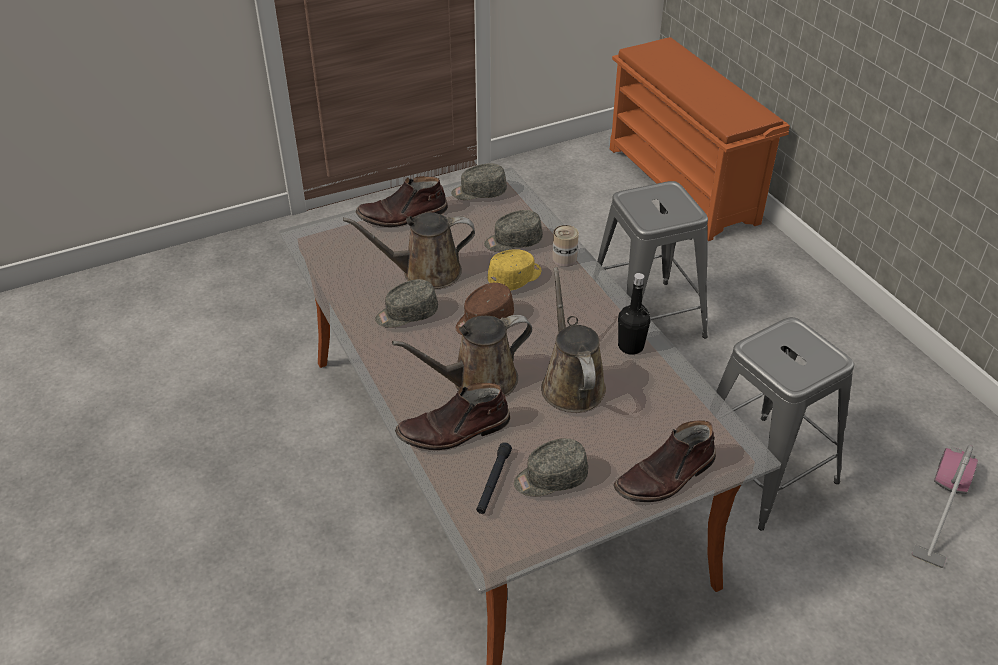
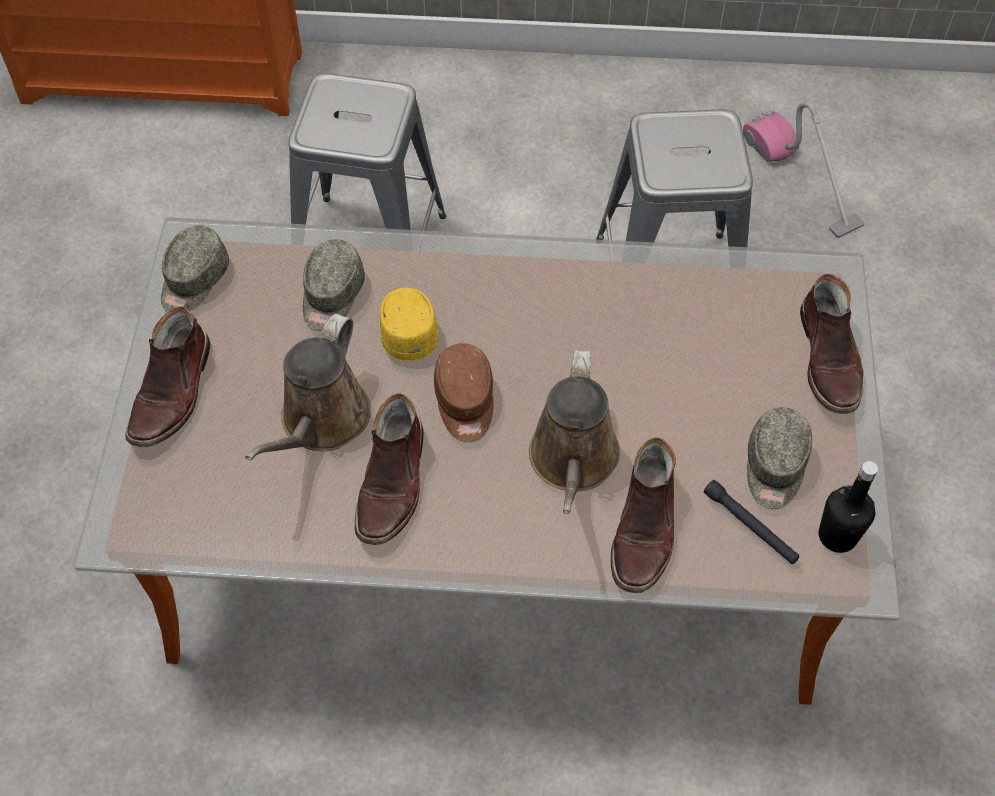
camera: 60 degrees left, 15 degrees up
(406, 314) = (393, 483): grey cap -> brown boot
(564, 259) = (408, 260): can -> none
(571, 383) = (636, 370): brown watering can -> none
(631, 346) = (612, 281): black bottle -> black bottle (837, 536)

